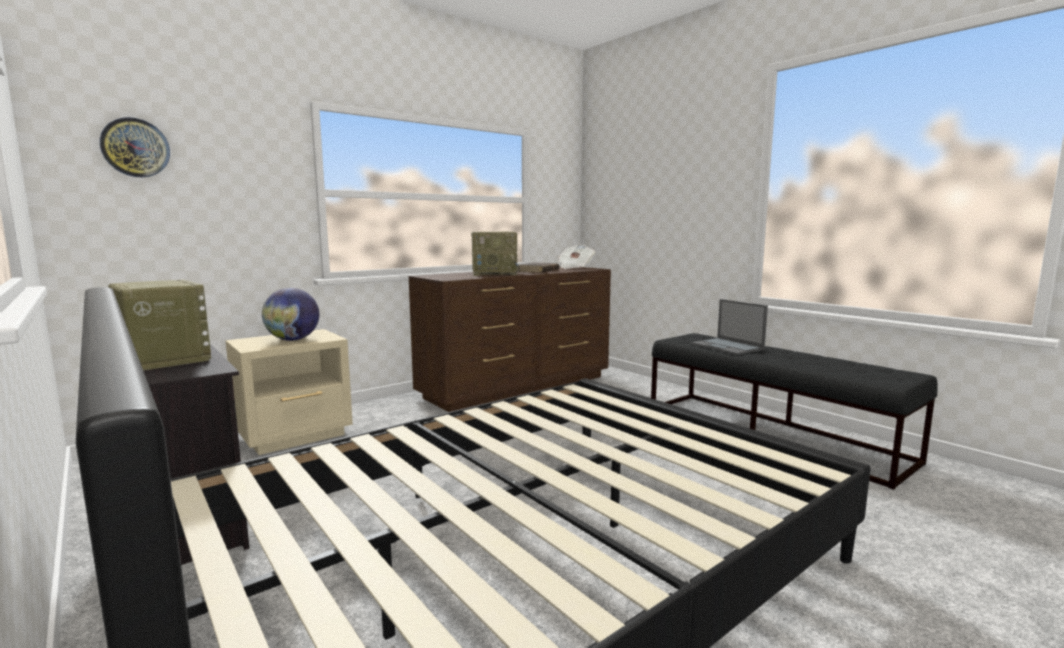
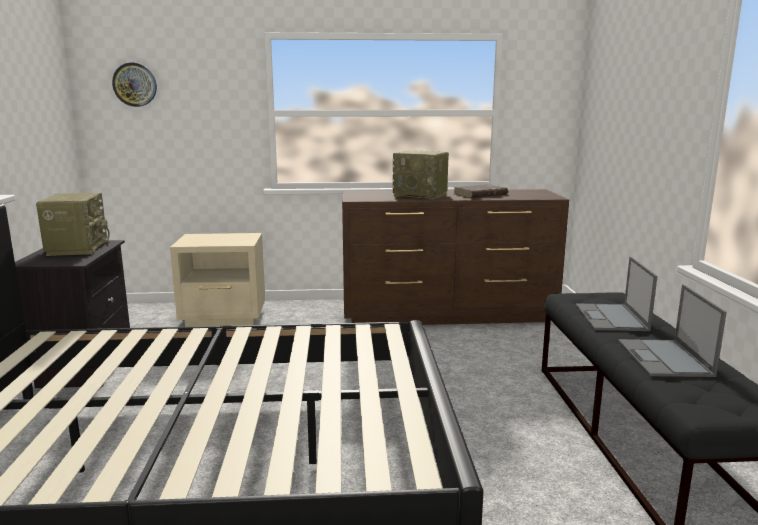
camera: 35 degrees right, 5 degrees up
(293, 340) = (220, 240): globe -> none
(575, 267) = (538, 192): newspaper -> none
(808, 361) = (665, 358): none -> laptop

